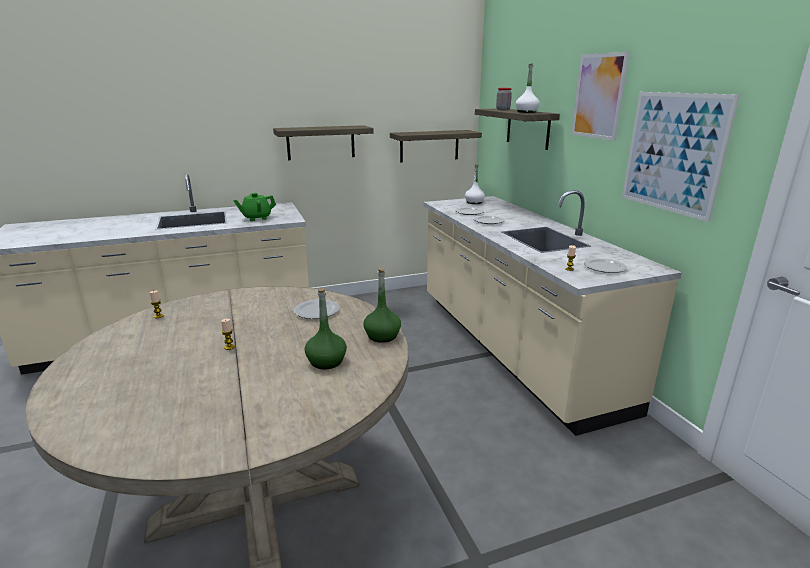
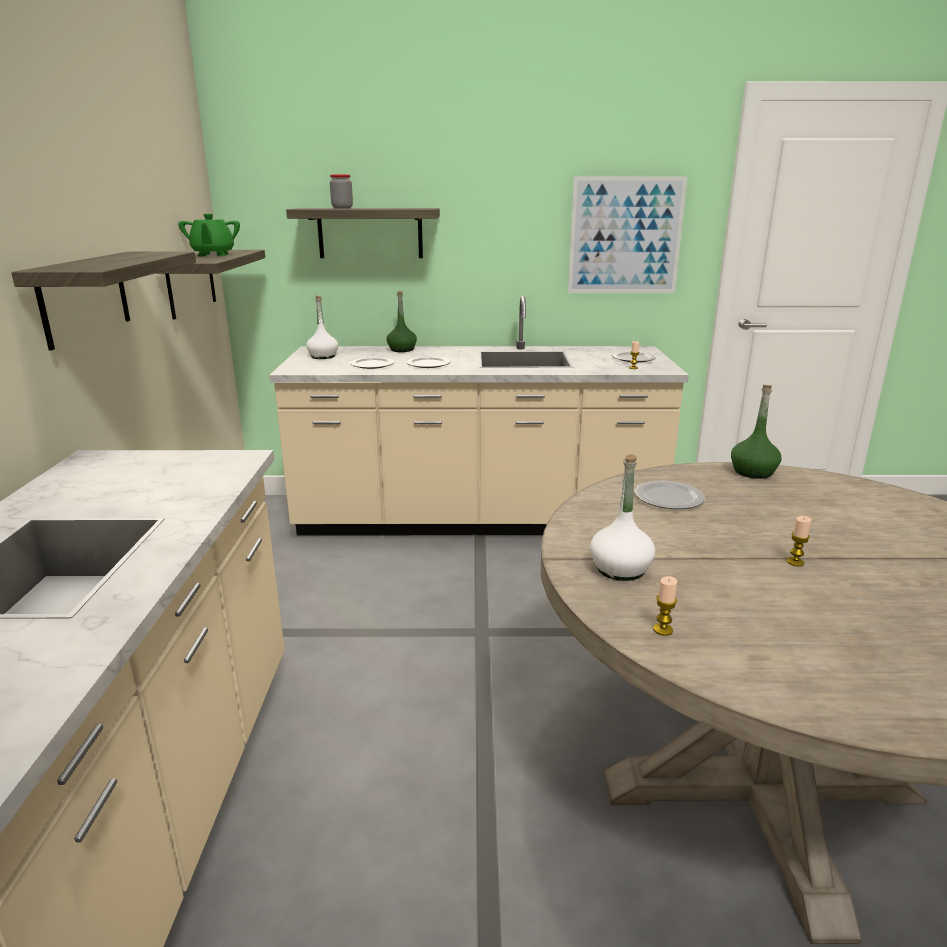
camera: 70 degrees left, 0 degrees up
(256, 218) = (173, 487): green teapot -> green teapot (213, 255)
(326, 361) = (827, 505): green bottle -> green bottle (402, 350)
(526, 112) = (403, 208): white bottle -> white bottle (620, 569)
(598, 96) = (508, 183): picture -> none

